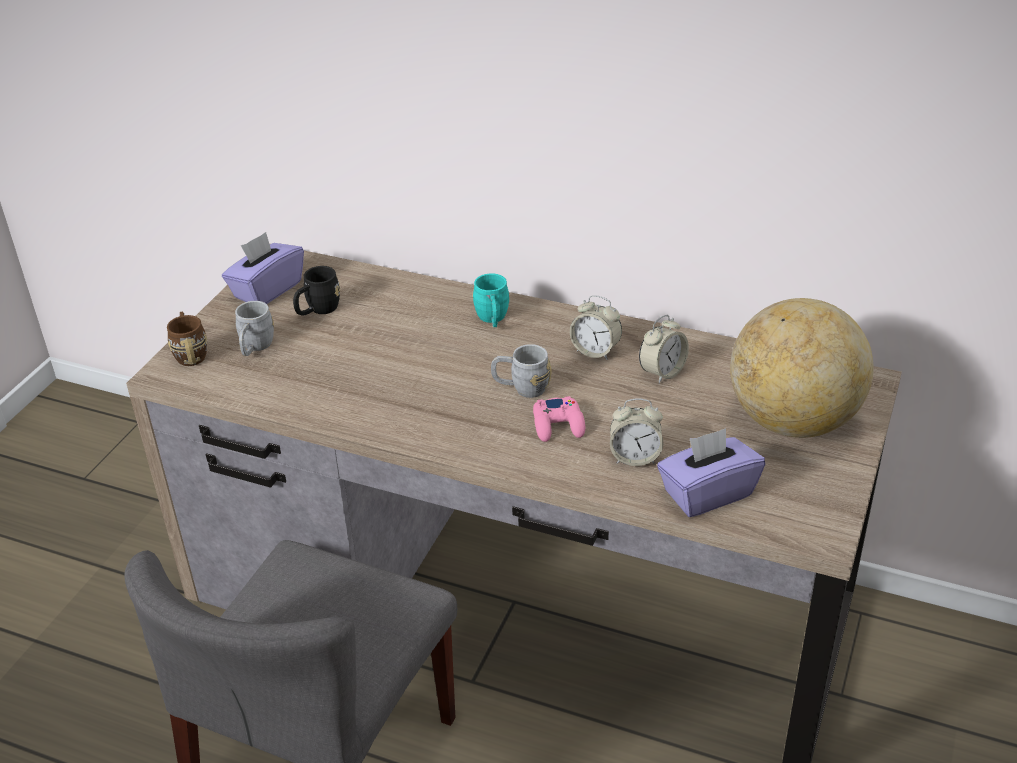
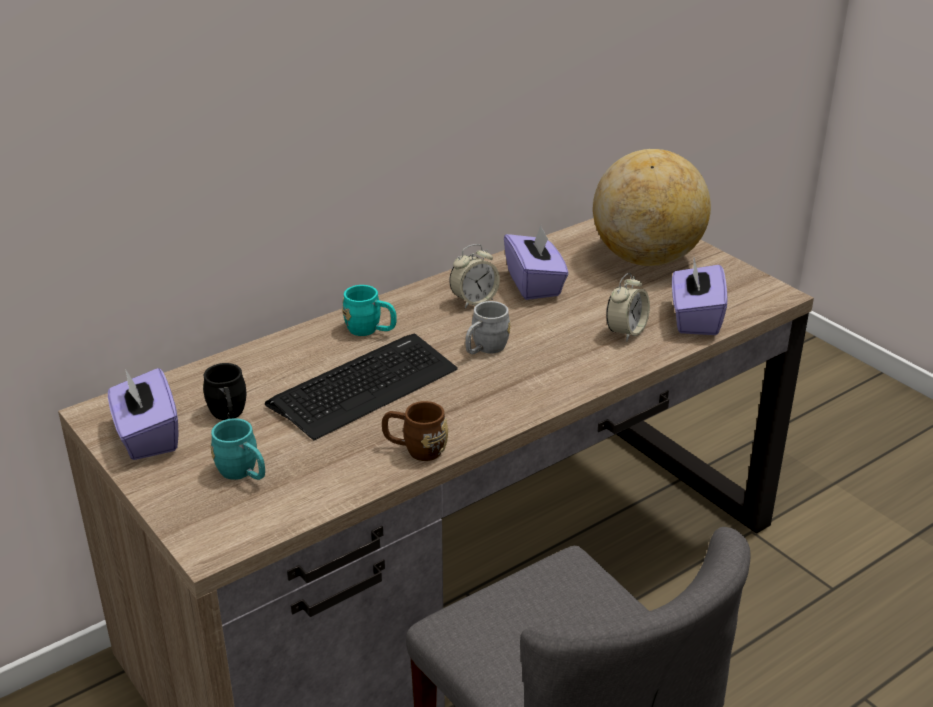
camera: 60 degrees left, 5 degrees down
(190, 352) = (196, 519): brown mug -> brown mug (415, 449)
(255, 348) = (243, 473): grey mug -> turquoise mug
(408, 351) = (364, 387): none -> keyboard
(558, 425) = (552, 349): pink game controller -> none
(662, 372) = (535, 284): alarm clock -> purple tissue box

